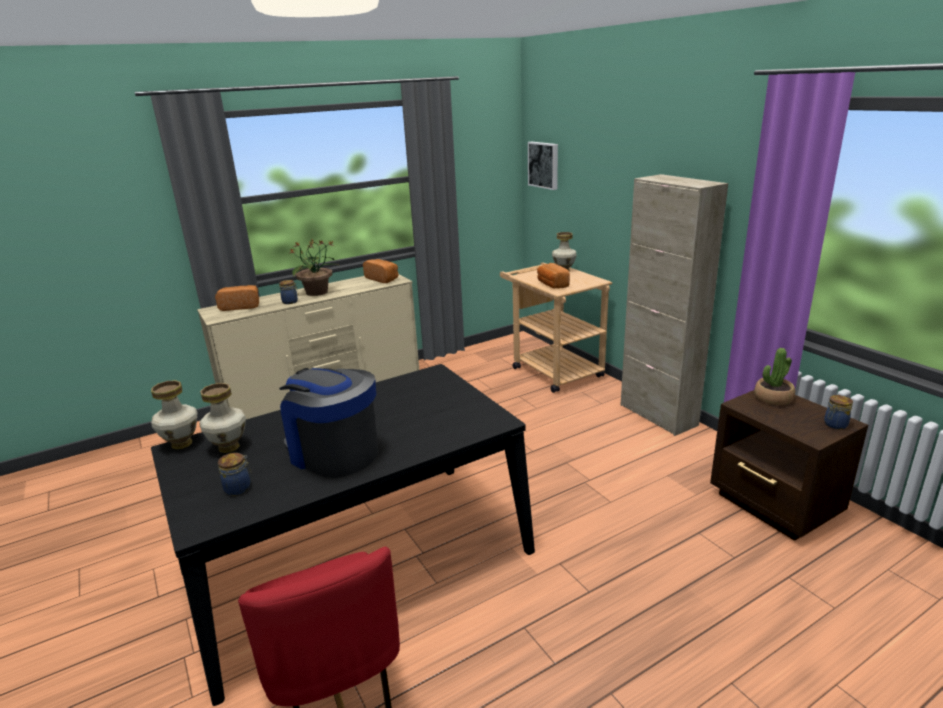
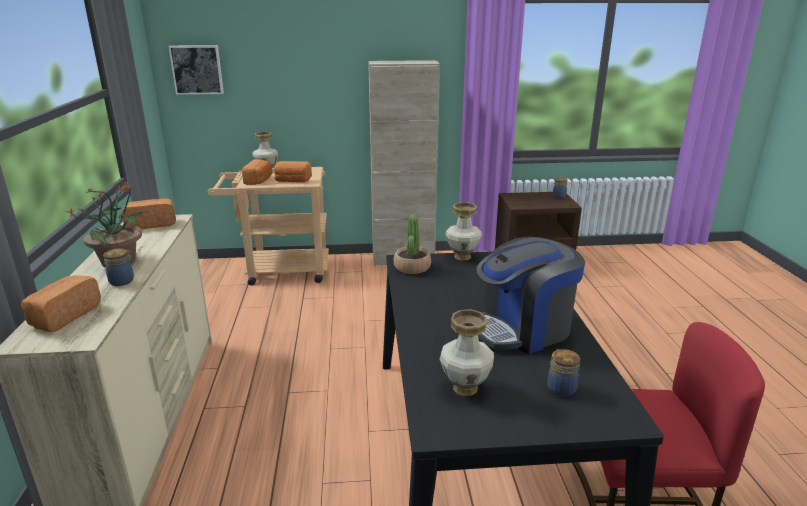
camera: 65 degrees left, 0 degrees up
(181, 443) = (426, 423): vase -> vase (462, 257)
(535, 276) = (259, 181): none -> bread
(773, 398) = (517, 197): potted plant -> potted plant (412, 267)

